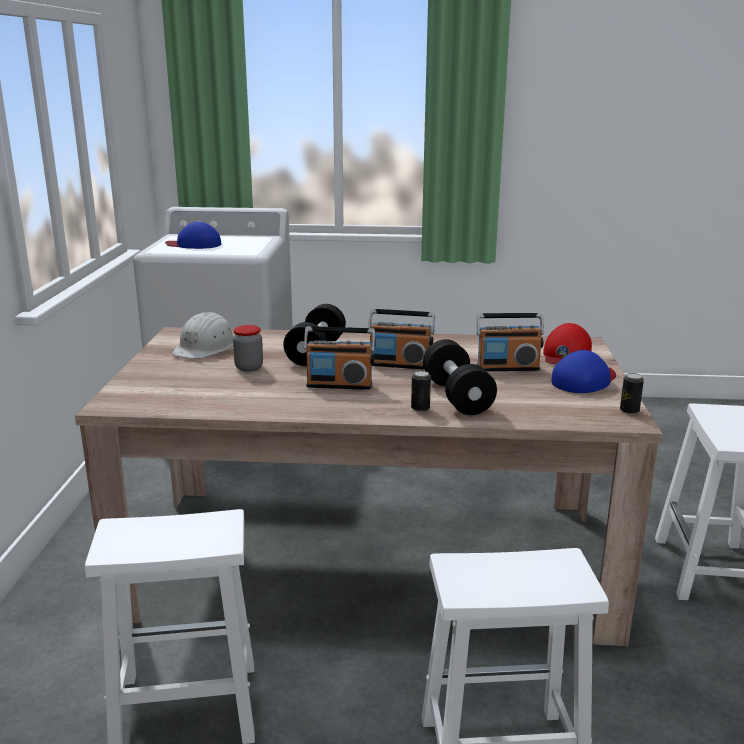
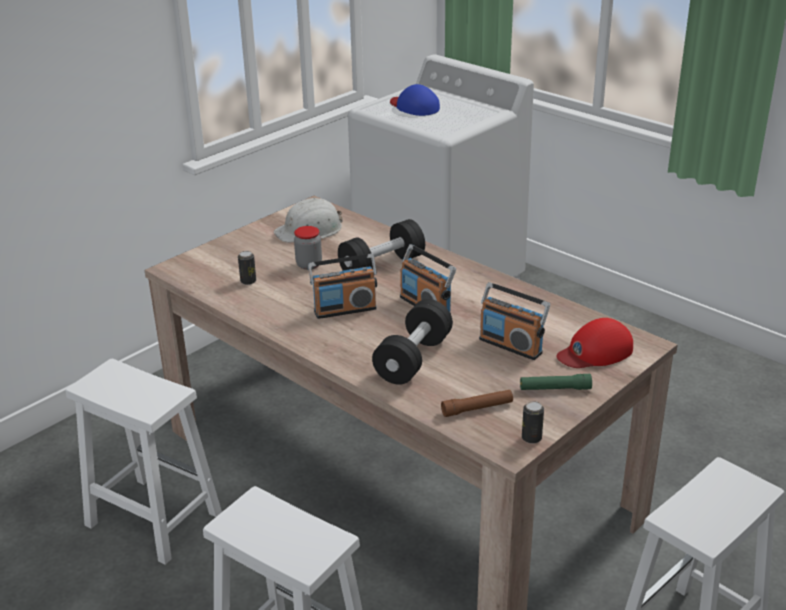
camera: 40 degrees right, 10 degrees up
(339, 385) = (345, 310): radio -> radio turned 60 degrees counterclockwise
(420, 408) = (365, 359): can -> can (248, 281)
(561, 408) = (477, 408): none -> brown flashlight
(584, 380) = (555, 389): blue cap -> green flashlight

